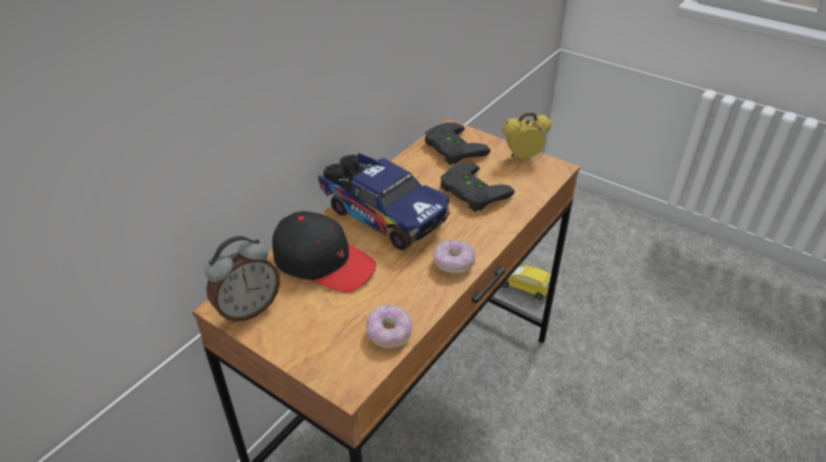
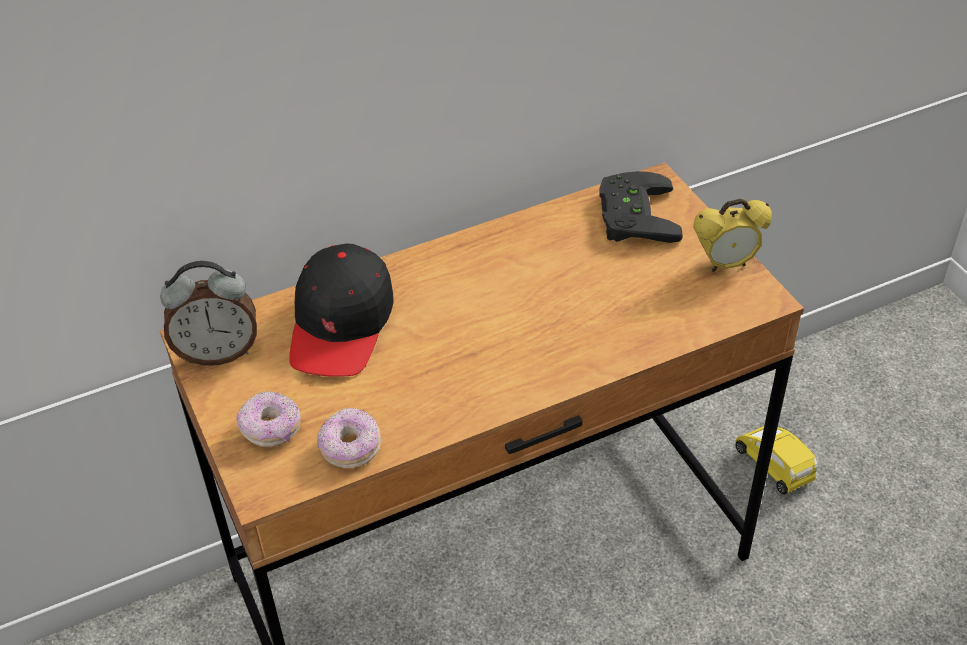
camera: 30 degrees right, 5 degrees up
(323, 262) = (341, 324): black cap -> black cap turned 45 degrees clockwise
(381, 214) = (460, 283): toy truck -> none
(453, 264) = (498, 389): donut -> donut (271, 429)
(470, 192) = (604, 294): black game controller -> none
(522, 158) = (726, 264): alarm clock -> alarm clock turned 150 degrees clockwise

